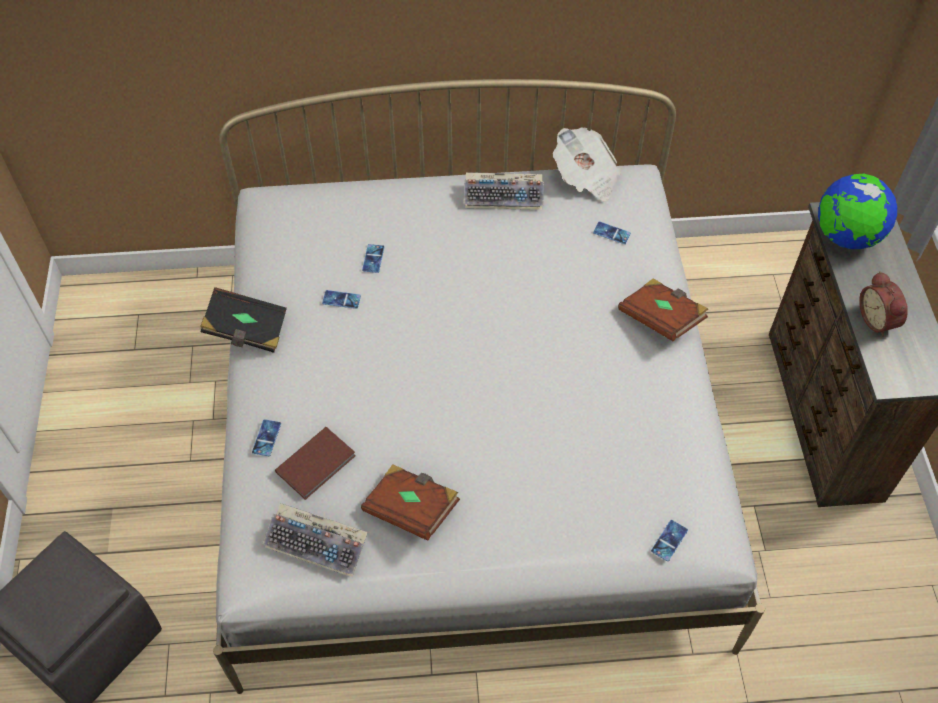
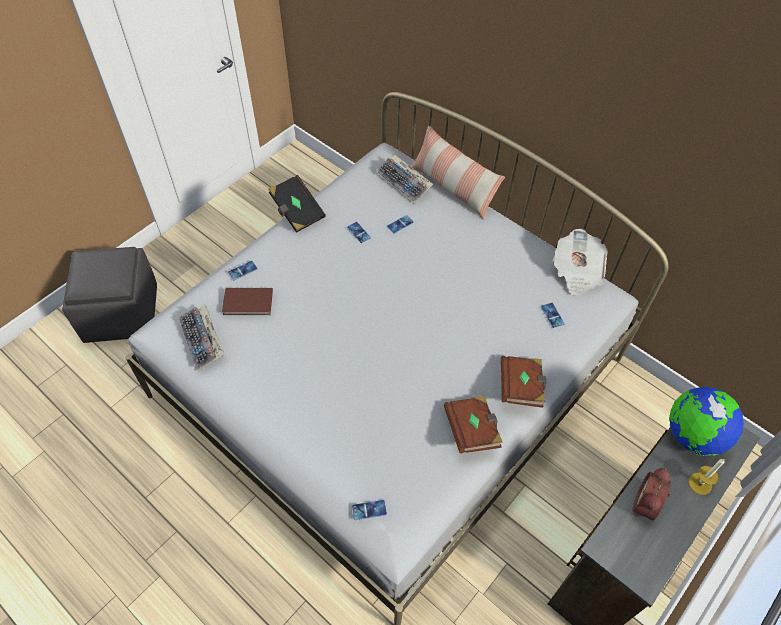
camera: 45 degrees right, 0 degrees up
(378, 182) = (453, 187): none -> pillow
(411, 509) = (262, 365): brown book -> brown book (472, 430)
(504, 195) = (513, 246): keyboard -> keyboard (405, 183)
(891, 270) = (700, 483): none -> candle

